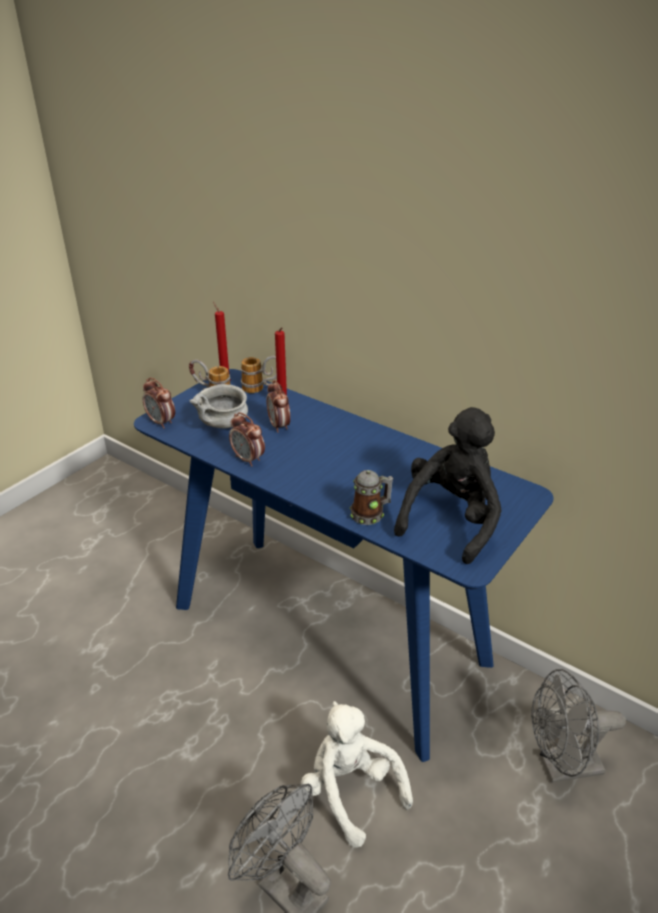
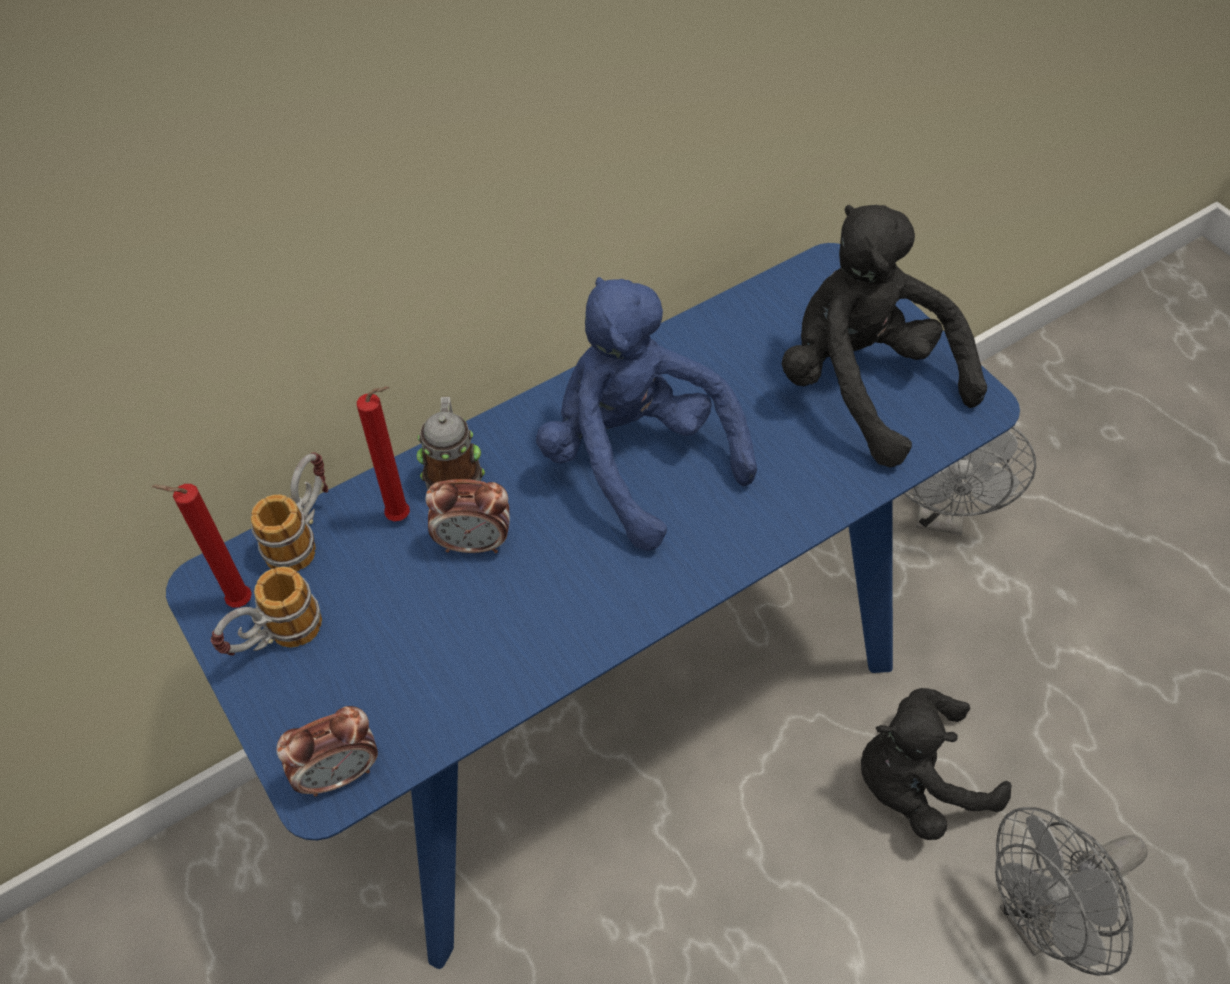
camera: 70 degrees left, 20 degrees up
(223, 425) = (416, 645): grey bowl -> none
(248, 459) = (571, 629): alarm clock -> none
(350, 457) = (635, 459): none -> blue plush toy
(351, 791) = (915, 781): white plush toy -> black plush toy
(370, 514) = (814, 484): mug -> mug (453, 472)

